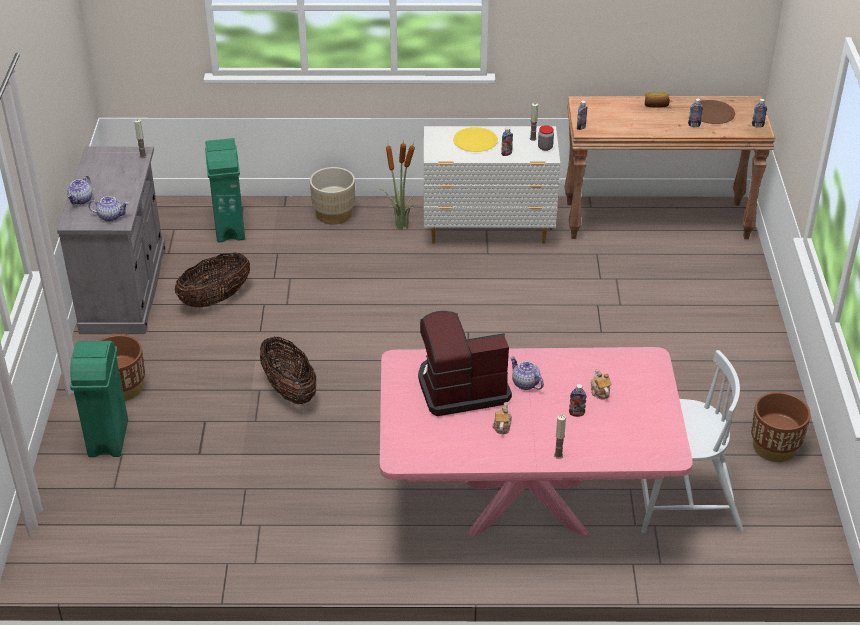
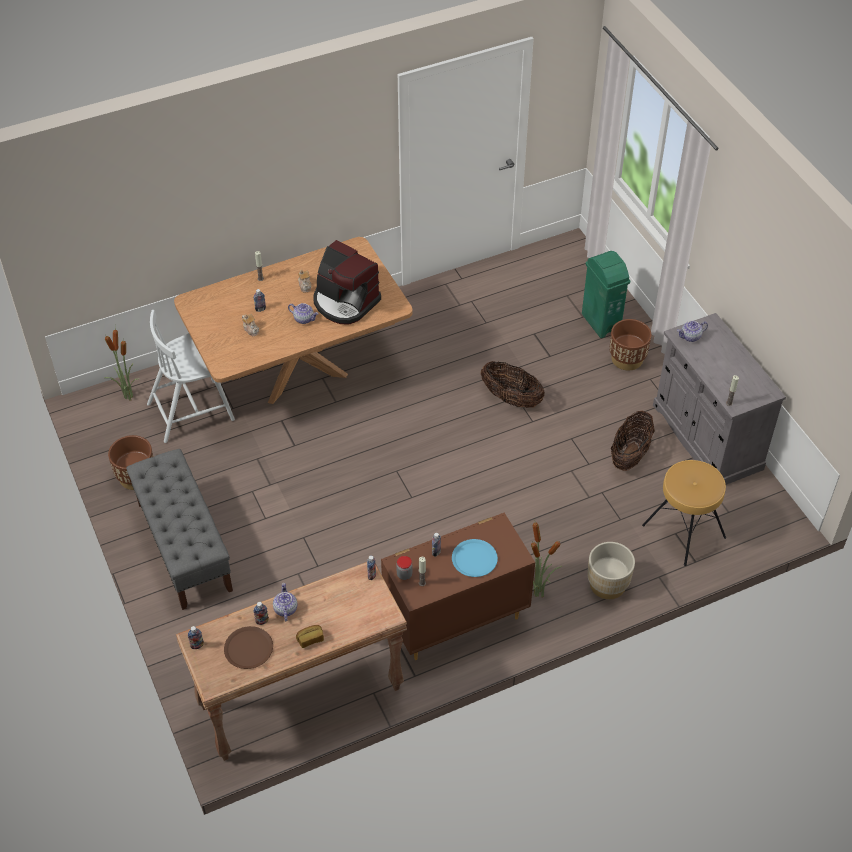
camera: 155 degrees right, 10 degrees up
(81, 200) = (728, 343): teapot -> teapot (285, 609)
(230, 228) = (683, 531): green trash can -> brown stool
(461, 387) = (345, 302): coffee machine -> coffee machine turned 75 degrees clockwise
(475, 141) = (474, 559): yellow plate -> blue plate
(489, 230) = (455, 620): white dresser -> brown dresser
(524, 506) = (299, 372): pink dining table -> brown dining table
(733, 362) = (184, 546): none -> grey bench
(768, 551) = (127, 396): none -> potted plant

